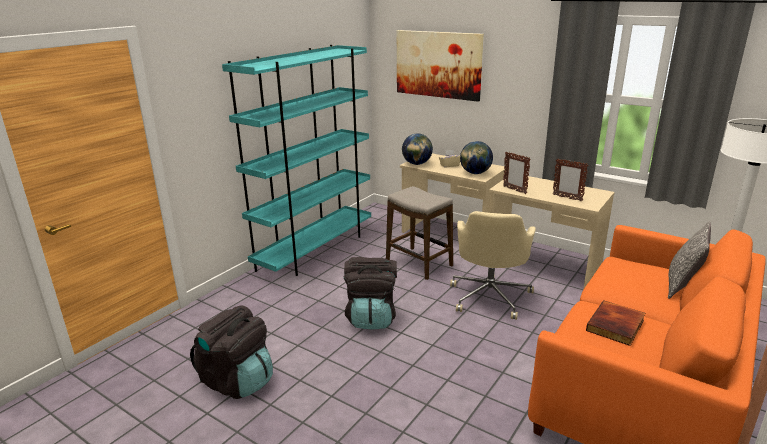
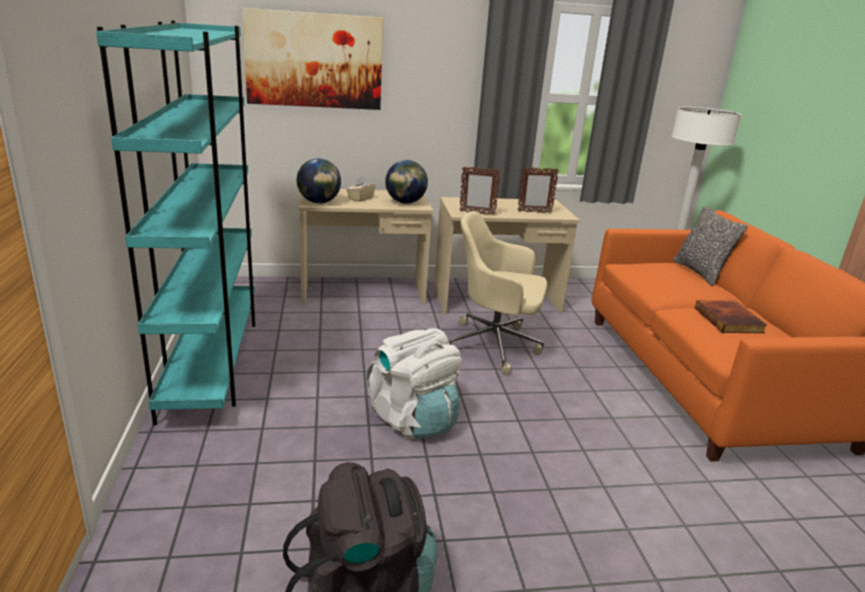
camera: 45 degrees left, 0 degrees up
(372, 317) = (413, 419): black backpack -> white backpack
(419, 263) = (375, 335): stool -> none
(490, 296) = (495, 346): beige office chair -> beige office chair turned 135 degrees clockwise

